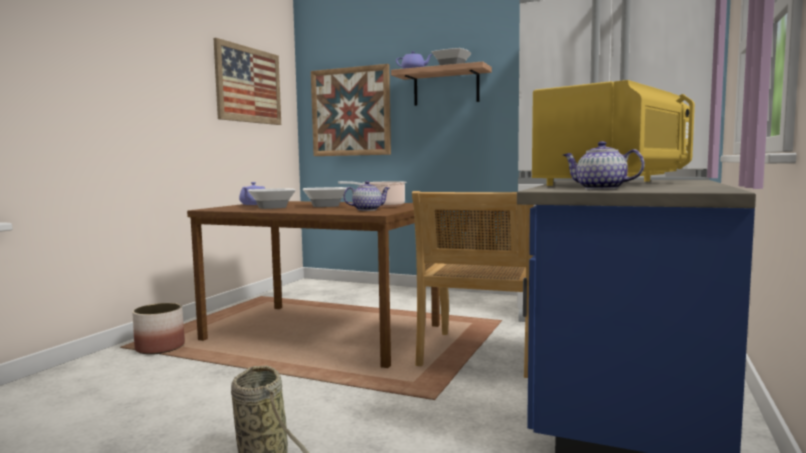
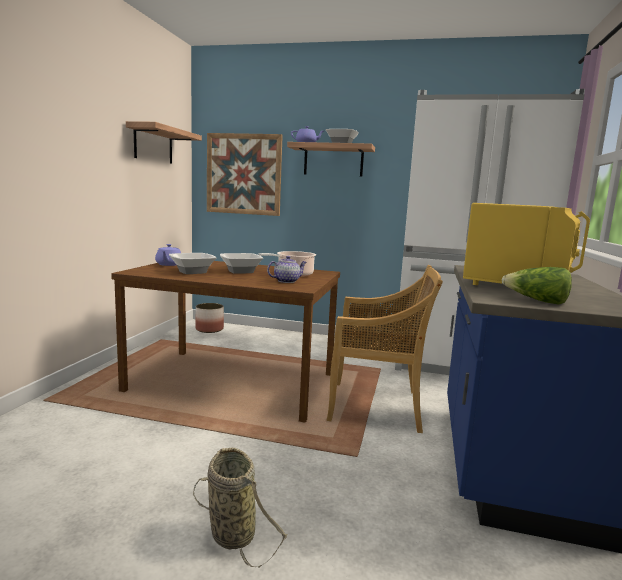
camera: 10 degrees left, 5 degrees up
(160, 347) = (84, 400): planter -> planter (209, 329)
(249, 85) = (153, 145): picture -> shelf
(480, 355) = (377, 406): beige chair -> beige chair turned 90 degrees counterclockwise
(600, 189) = (536, 301): teapot -> lettuce

